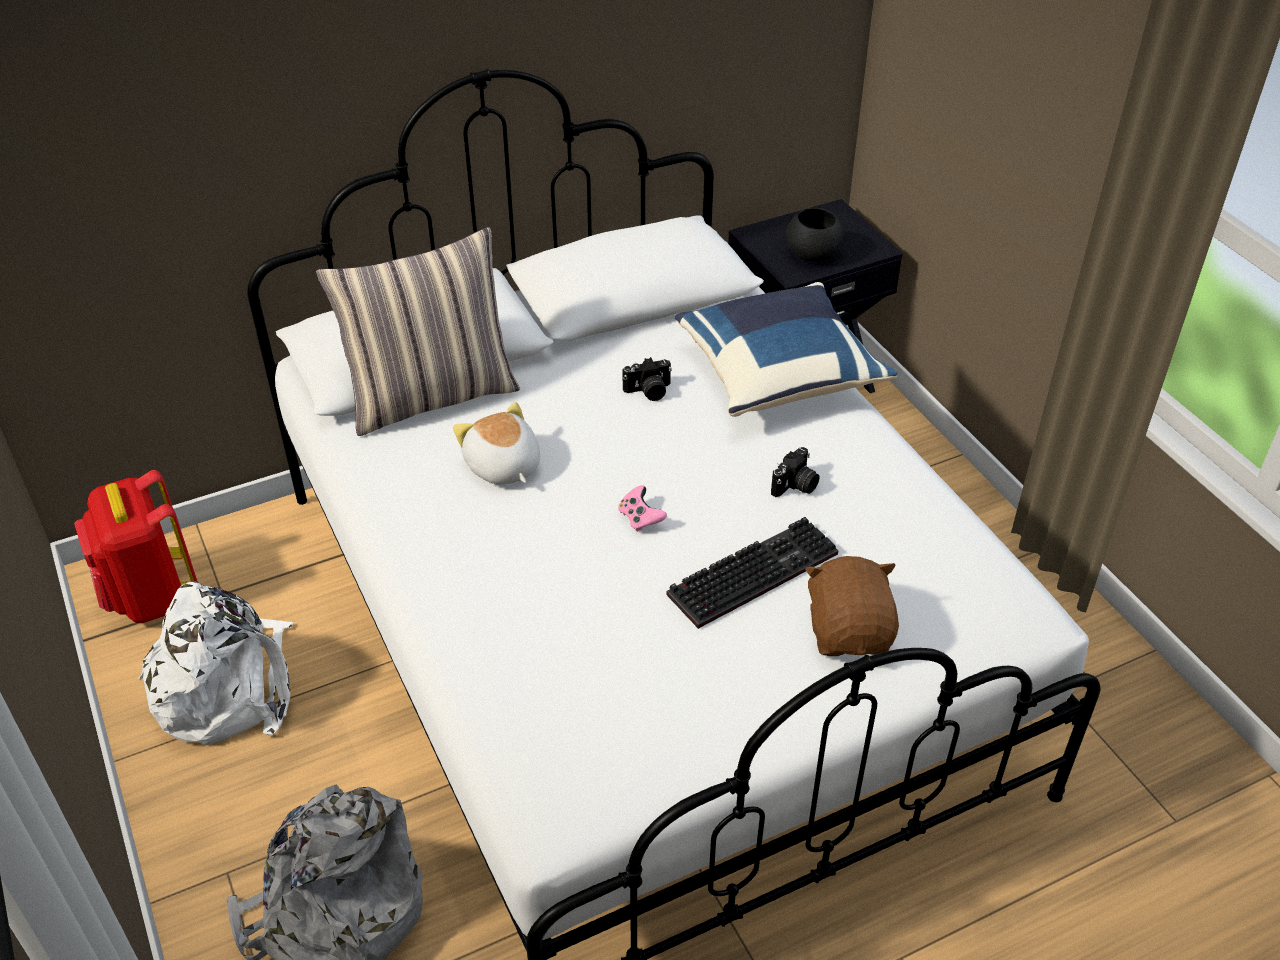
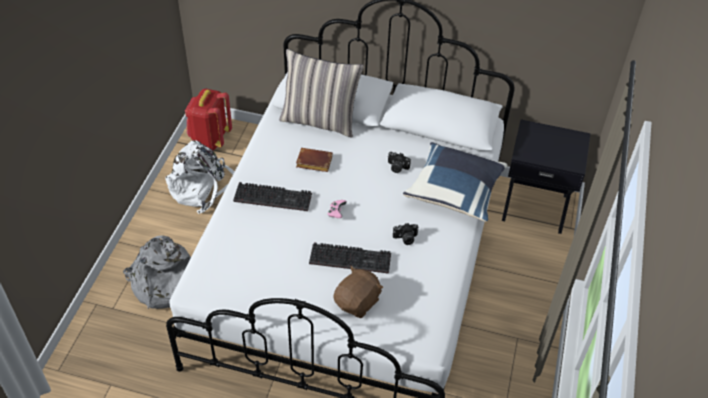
camera: 40 degrees right, 5 degrees up
(502, 467) = (313, 163): plush toy -> brown book
(502, 563) = (274, 197): none -> keyboard
(813, 254) = (543, 151): black bowl -> none

